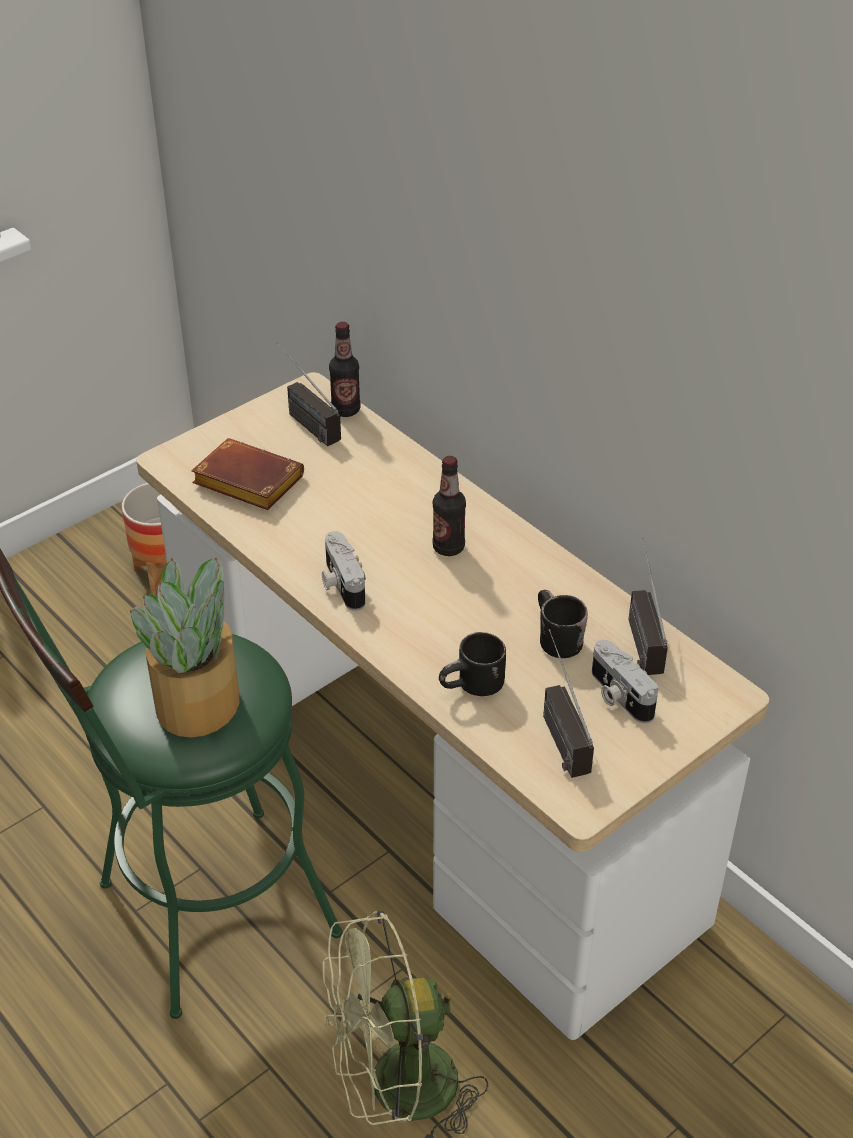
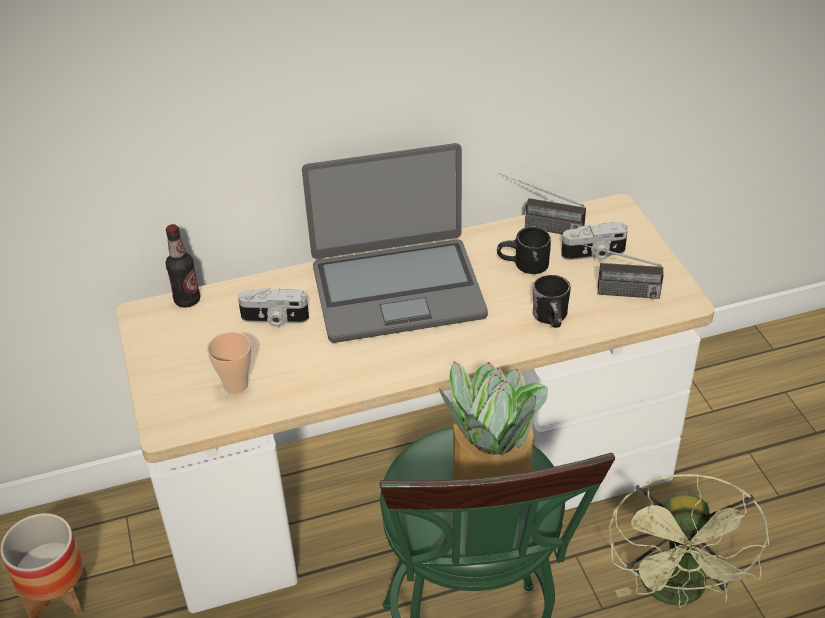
camera: 65 degrees left, 0 degrees up
(244, 482) = (236, 385): brown book -> cup
(302, 419) = (178, 328): radio -> none
(341, 584) = (402, 359): camera -> camera (274, 319)
(448, 547) = (397, 290): bottle -> laptop

